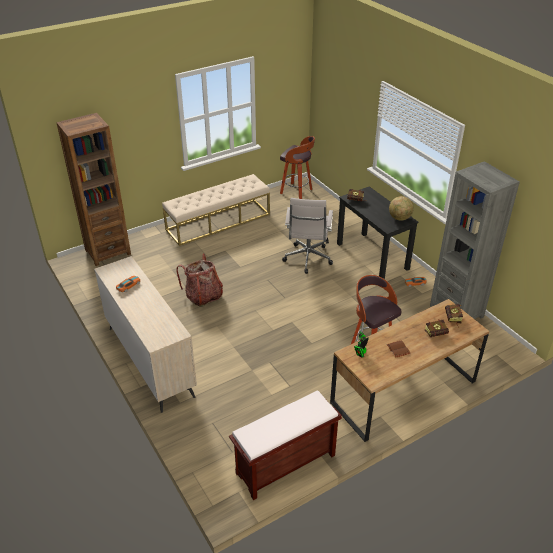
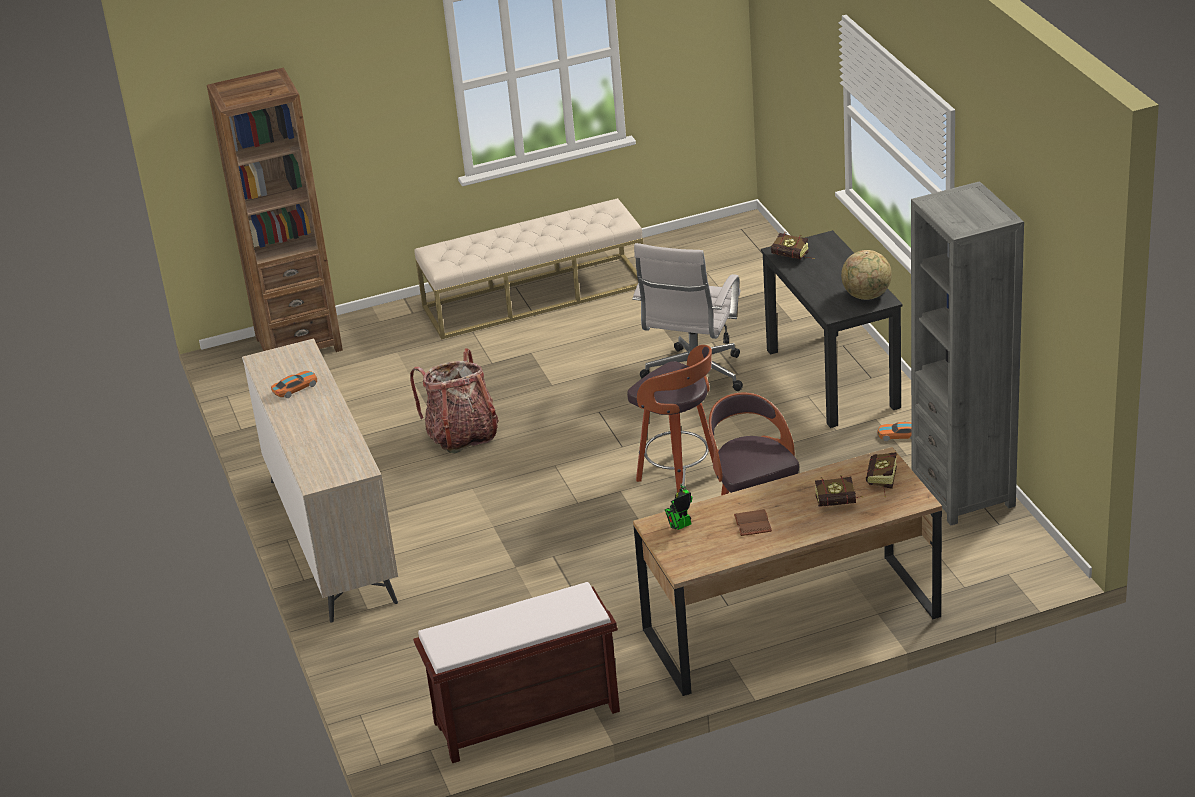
camera: 15 degrees right, 5 degrees down
(297, 192) = (721, 242): stool -> stool (680, 478)

